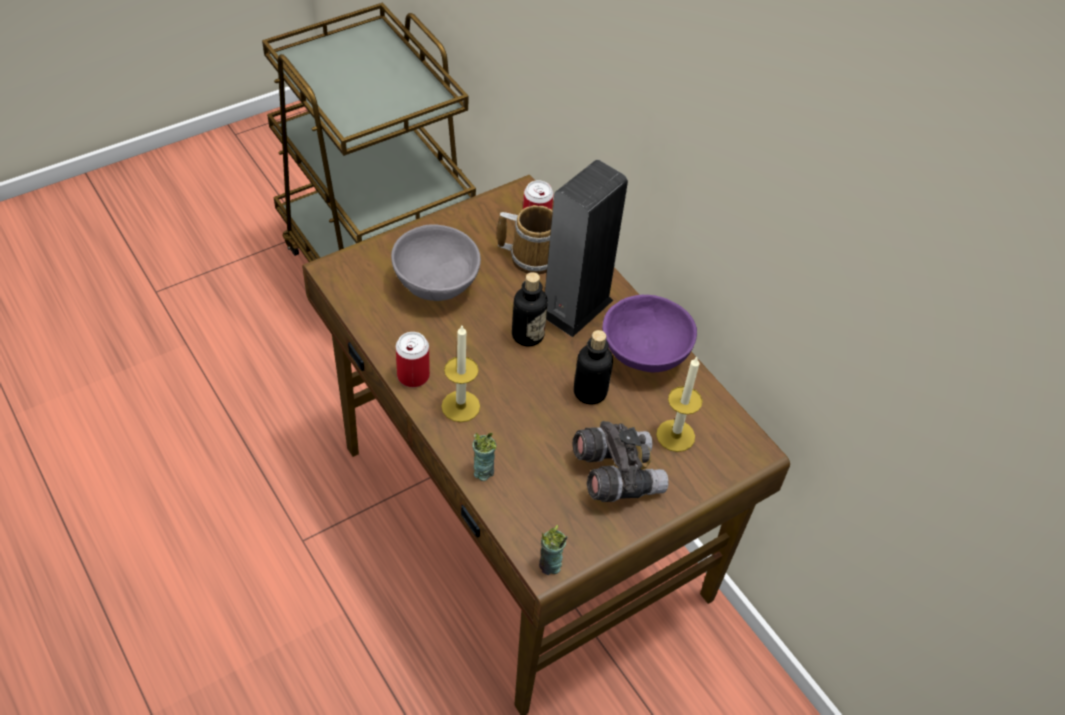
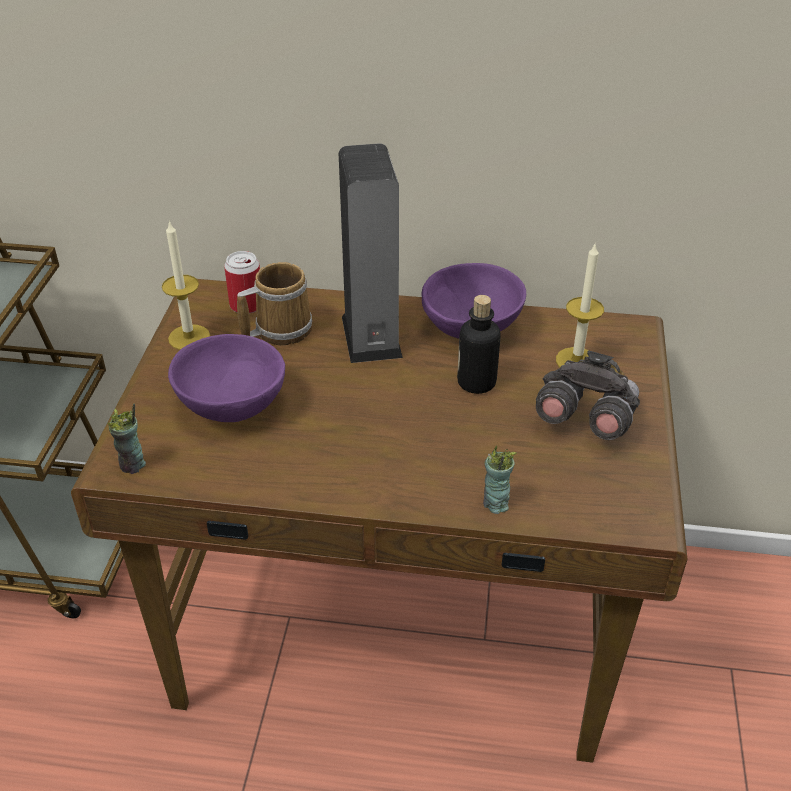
camera: 45 degrees left, 10 degrees down
(413, 376) = (324, 487): can -> none
(437, 283) = (232, 405): grey bowl -> purple bowl
(460, 406) = (400, 474): candle -> candle (189, 337)
(527, 335) = (367, 382): bottle -> none
(550, 566) = (650, 521): cup -> cup (133, 465)

